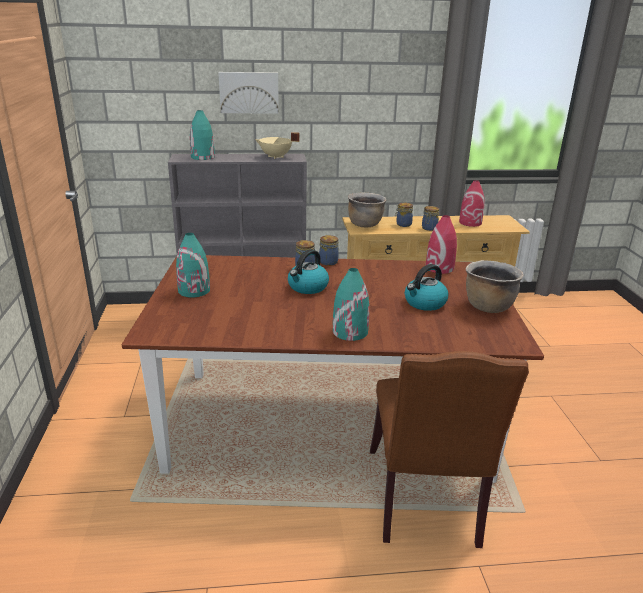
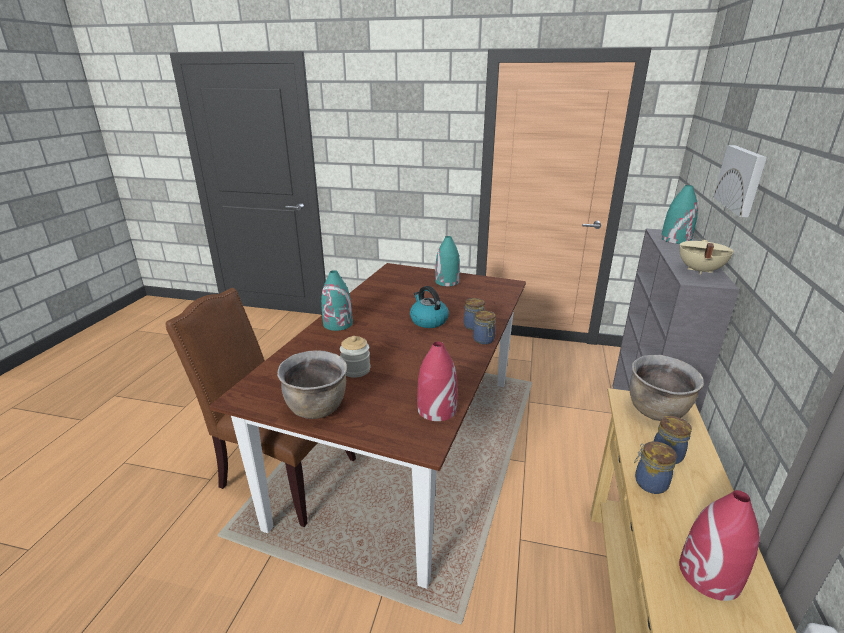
camera: 110 degrees right, 0 degrees up
(424, 303) = (356, 370): kettle -> jar

